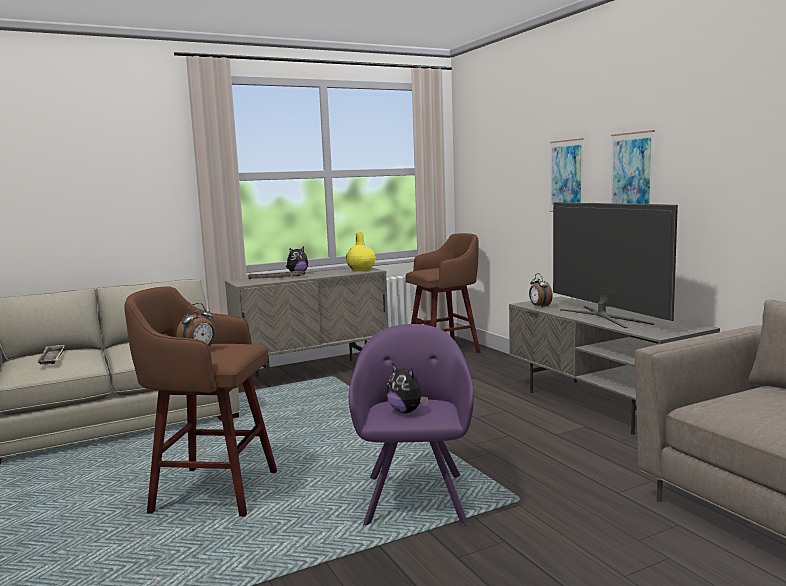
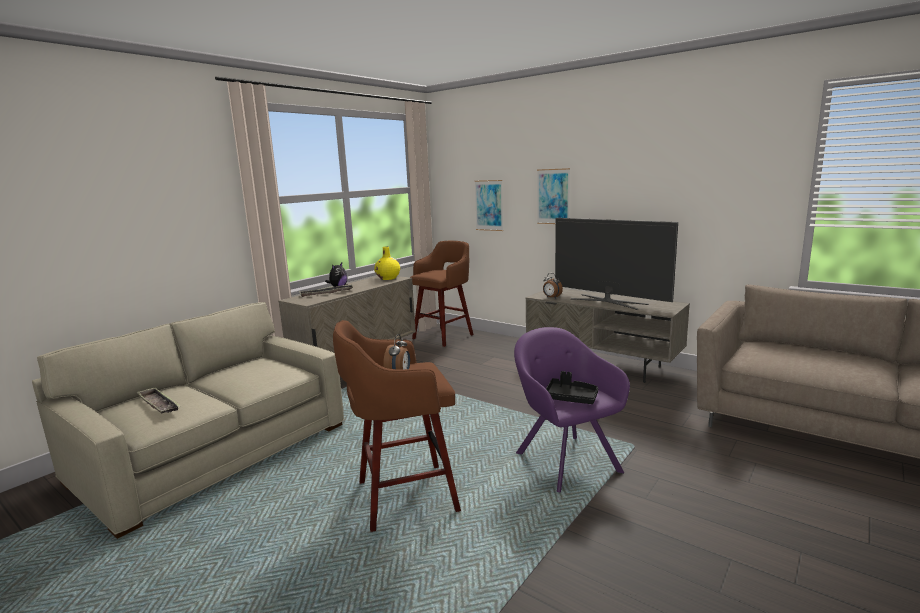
camera: 25 degrees left, 5 degrees up
(406, 411) = (571, 398): plush toy -> black tray
(631, 173) = (614, 196): picture -> picture (489, 205)

